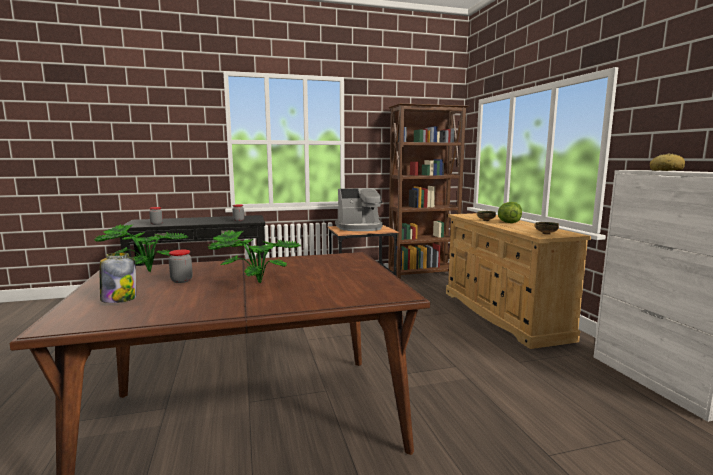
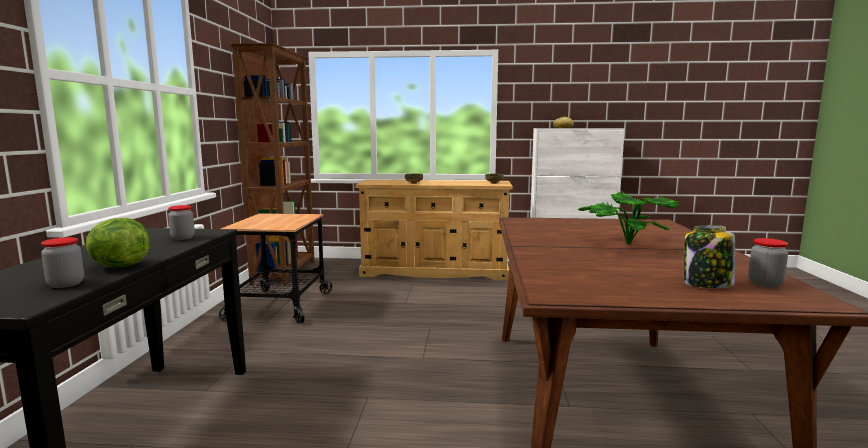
camera: 70 degrees left, 0 degrees up
(145, 271) = (567, 280): potted plant -> none
(181, 280) = (619, 265): jar -> jar (765, 283)
(360, 228) = (267, 220): coffee machine -> none
(508, 222) = (433, 182): lettuce -> lettuce (119, 266)

